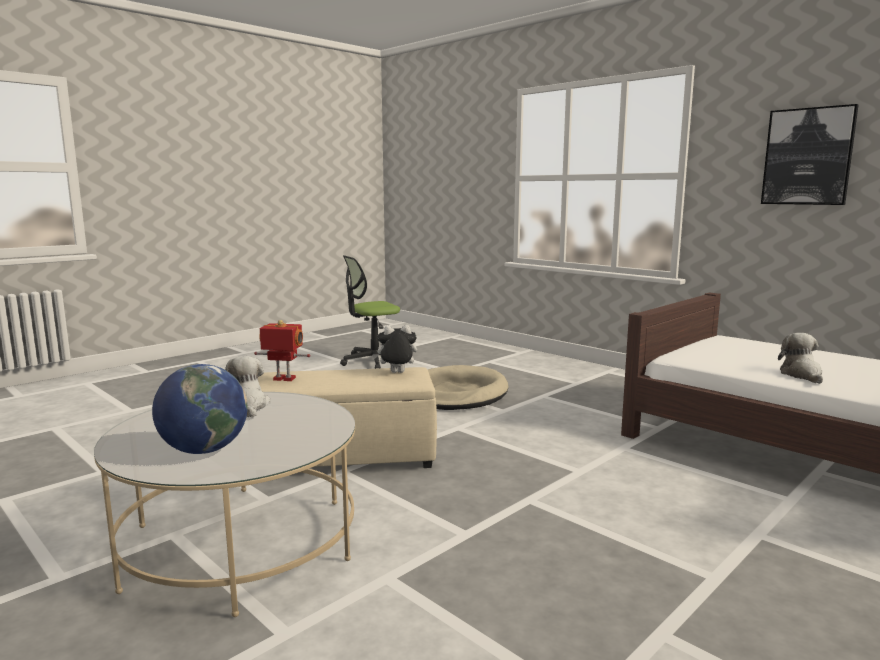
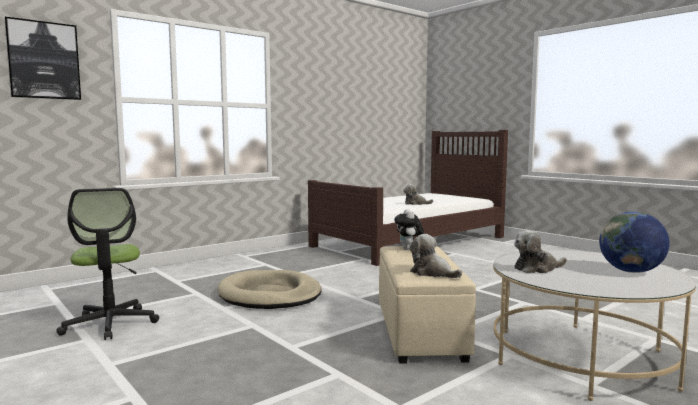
camera: 85 degrees left, 5 degrees down
(283, 379) = (432, 273): toy robot -> plush toy
(808, 156) = (329, 99): picture -> picture (43, 60)

